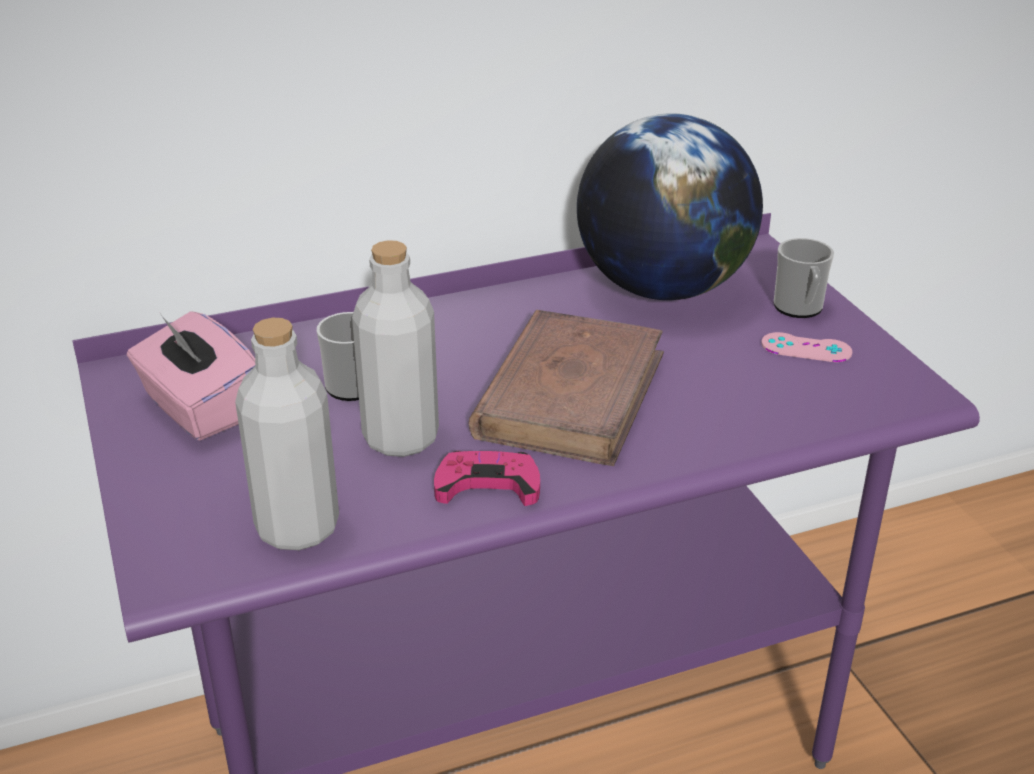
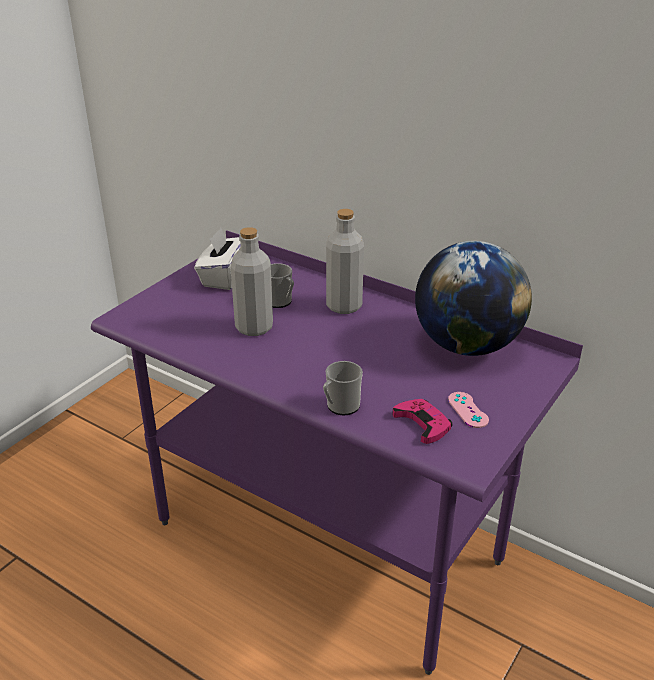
camera: 55 degrees right, 0 degrees up
(199, 408) = (224, 277): pink tissue box -> white tissue box
(297, 527) = (172, 330): grey bottle -> grey bottle (344, 306)
(488, 485) = (243, 361): pink game controller -> pink game controller (423, 424)
(570, 395) = (335, 355): brown book -> none
(799, 309) = (507, 395): mug -> mug (340, 407)

